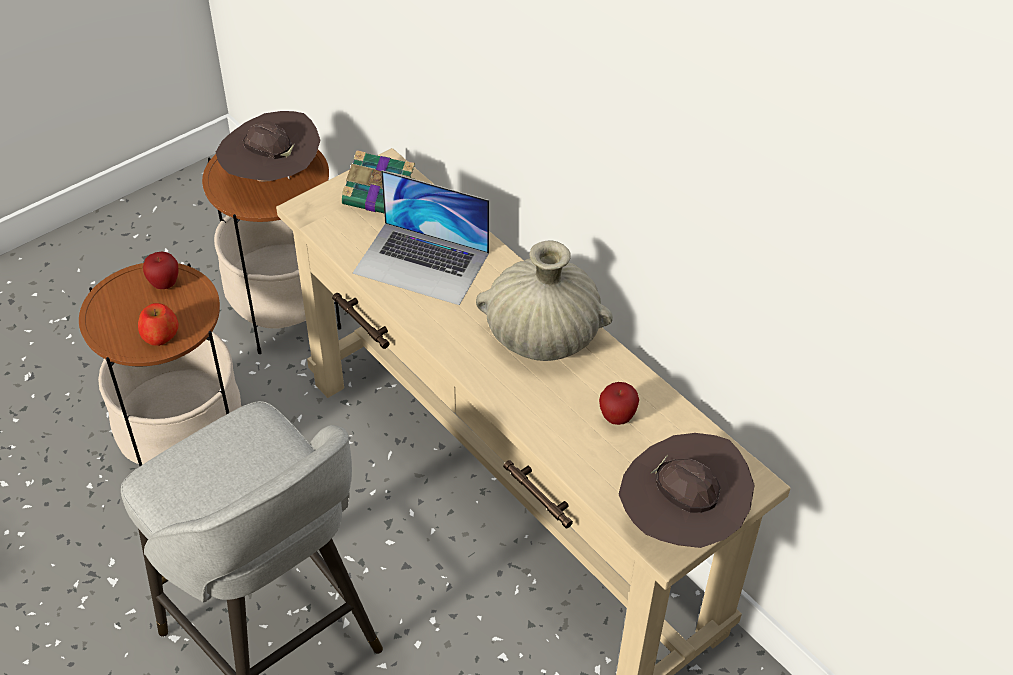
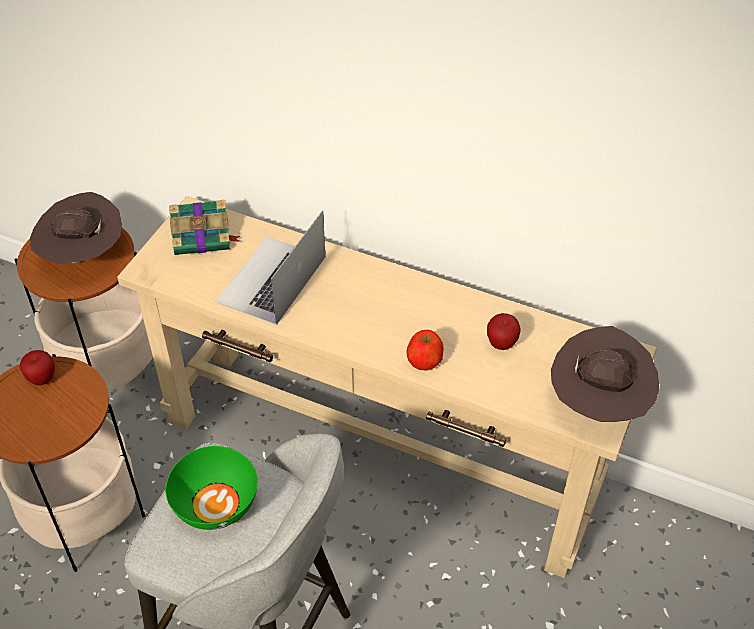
camera: 25 degrees left, 0 degrees up
(160, 335) = (66, 424): apple -> apple (424, 360)
(230, 462) = (215, 504): none -> green bowl
(422, 263) = (271, 280): laptop -> laptop turned 120 degrees clockwise
(542, 335) = (404, 302): beige vase -> none

